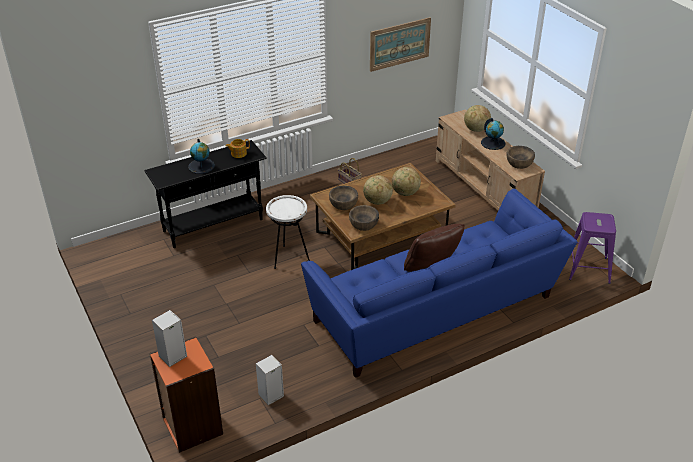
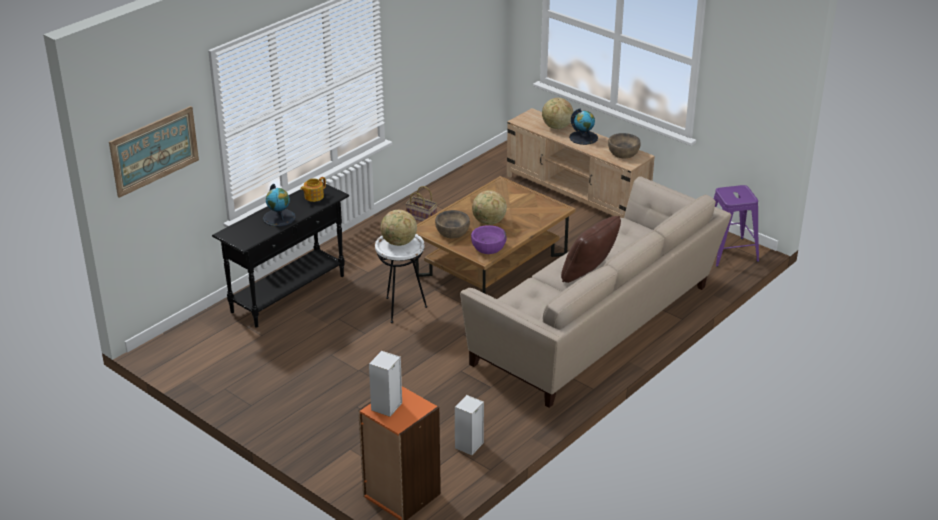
camera: 20 degrees left, 5 degrees down
(363, 224) = (488, 247): brown bowl -> purple bowl
(399, 44) = (451, 42): picture -> picture (154, 150)
(405, 193) = (514, 208): globe -> globe (399, 243)
(435, 312) = (596, 327): blue sofa -> beige sofa

